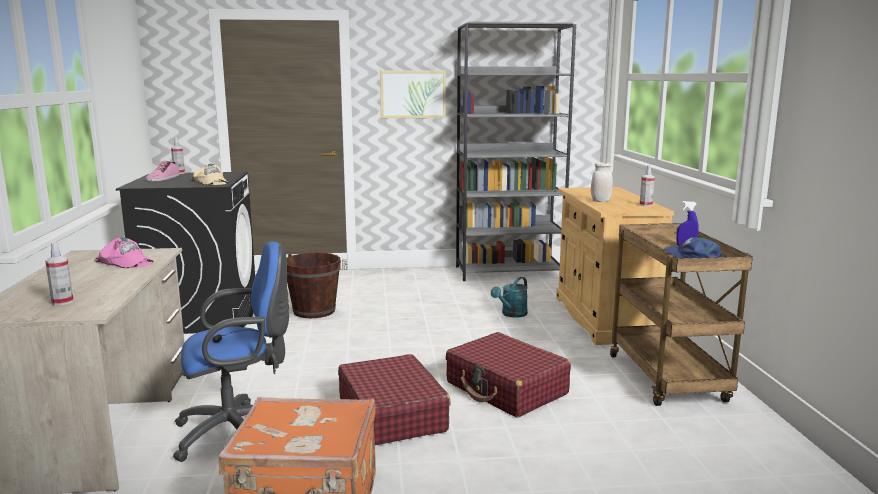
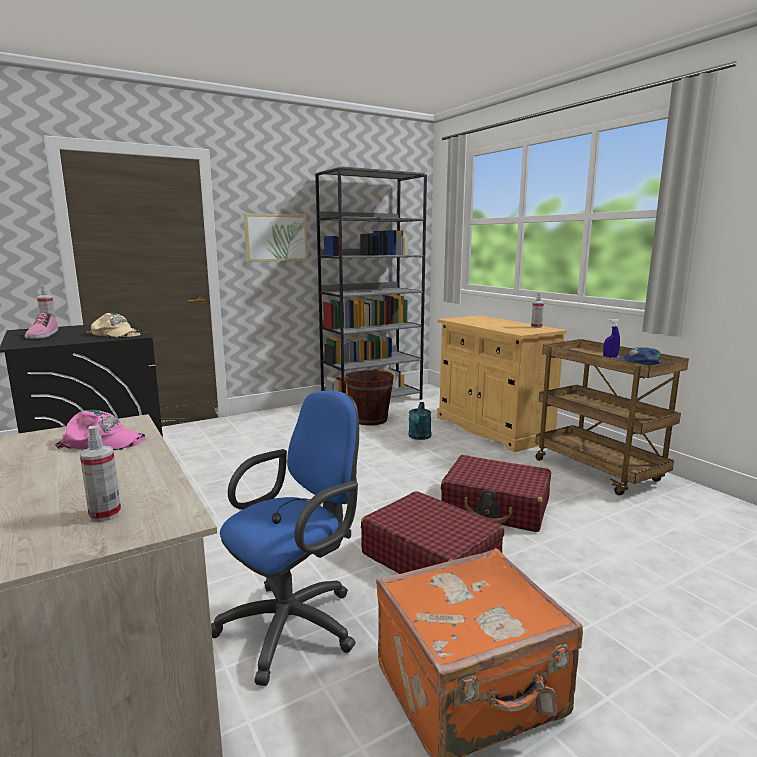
camera: 25 degrees left, 0 degrees up
(314, 311) = (230, 465): brown bucket -> brown bucket (369, 419)
(600, 201) = (497, 326): white jar -> none

